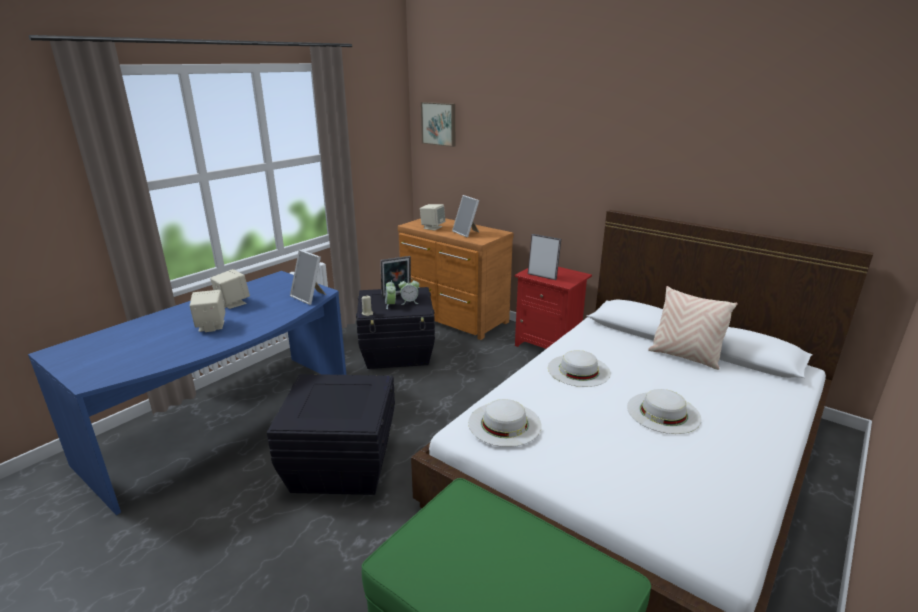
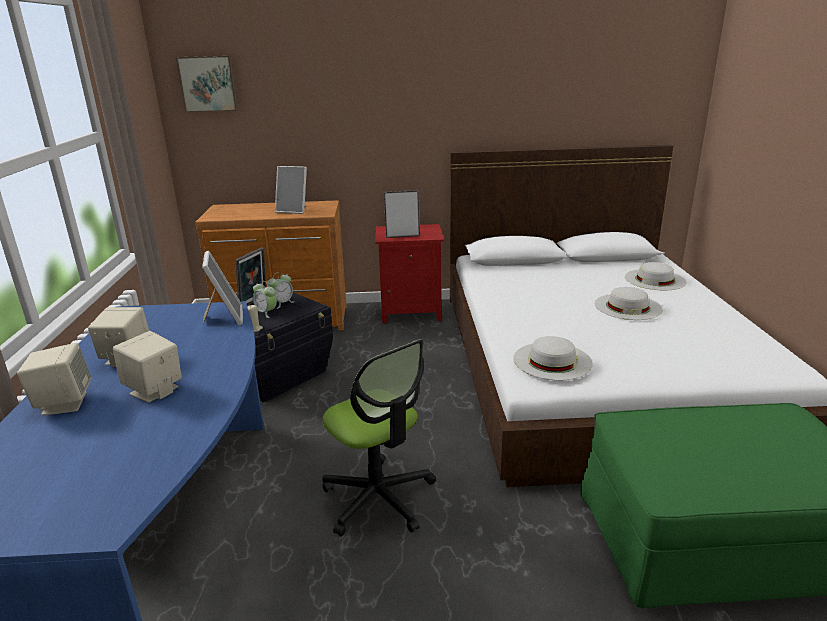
camera: 40 degrees left, 0 degrees up
(309, 297) = (224, 317): picture frame -> picture frame turned 105 degrees counterclockwise
(341, 464) = (378, 498): black storage box -> office chair
(432, 227) = (244, 214): beige speaker -> beige speaker (64, 403)
(578, 370) = (529, 302): white hat -> white hat (655, 279)
(684, 357) = (575, 267): beige pillow -> none

